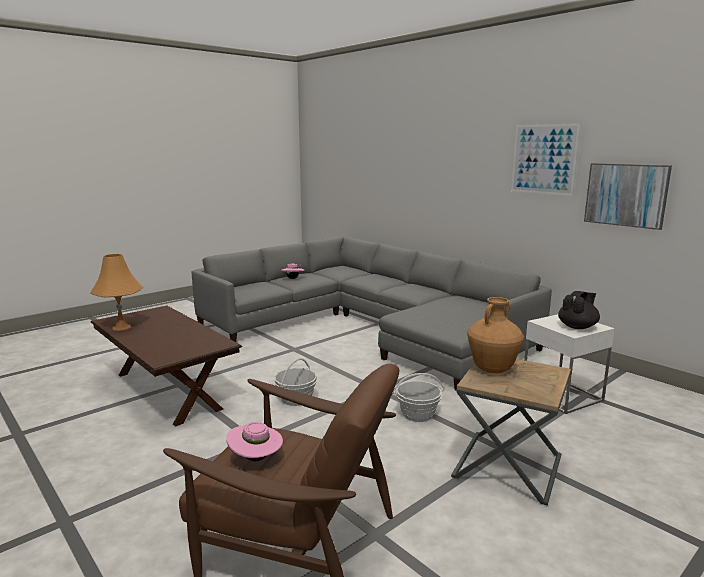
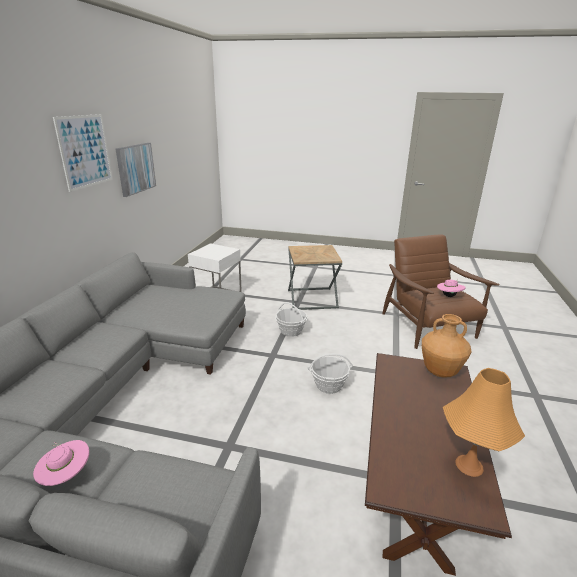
camera: 125 degrees left, 10 degrees up
(492, 369) = (314, 257): brown vase -> brown vase (439, 372)
(577, 327) = (218, 249): black teapot -> none

